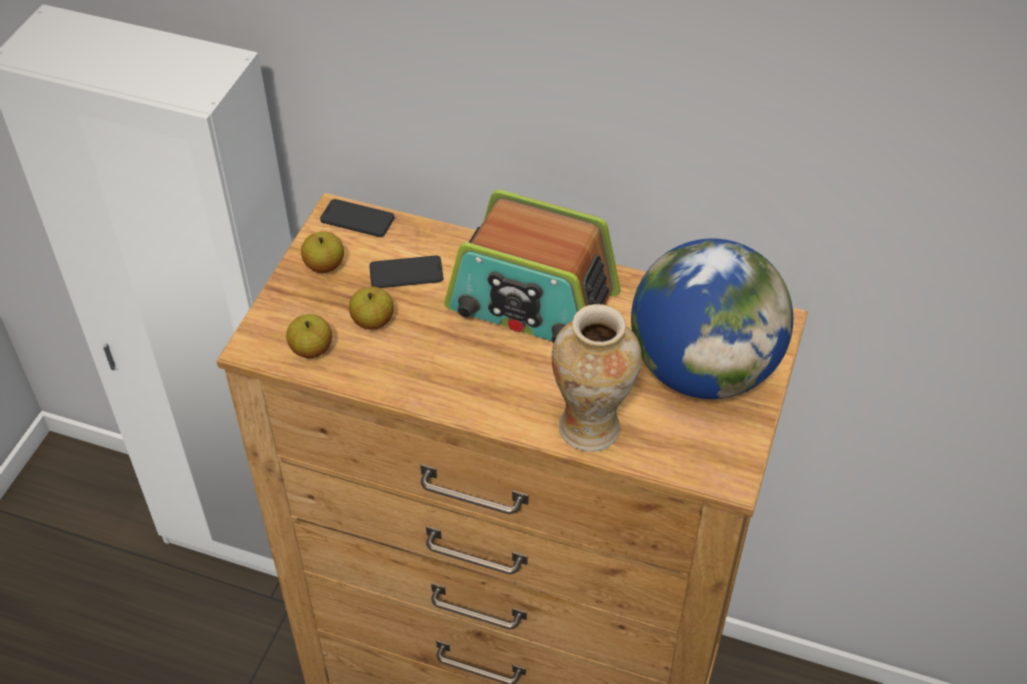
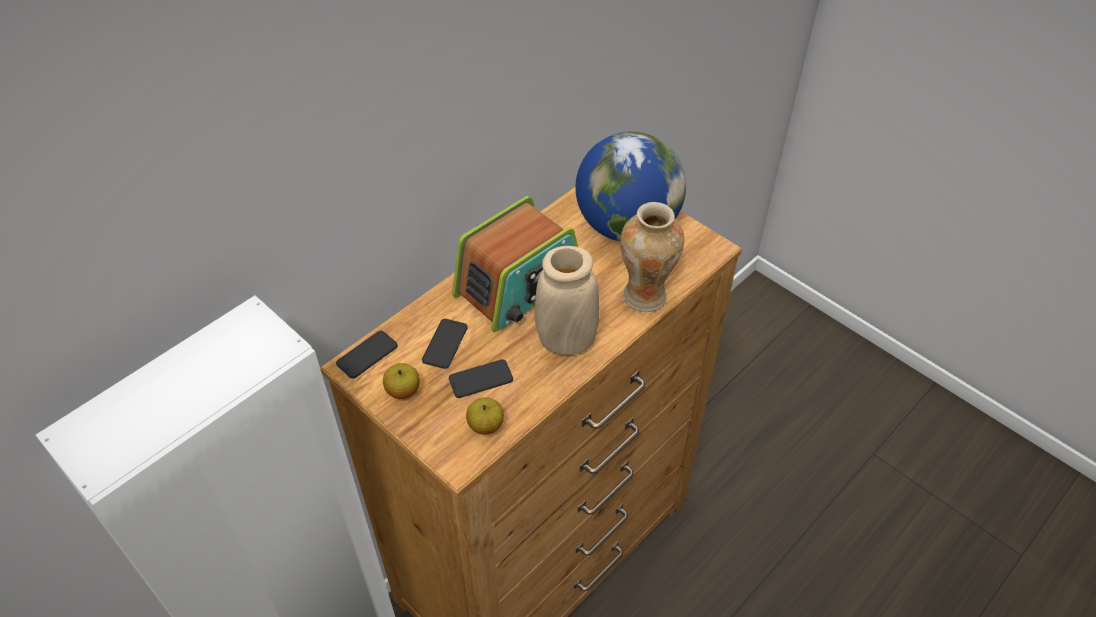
camera: 65 degrees left, 0 degrees up
(373, 321) = (481, 379): apple -> phone
(470, 375) = (566, 340): none -> beige vase

